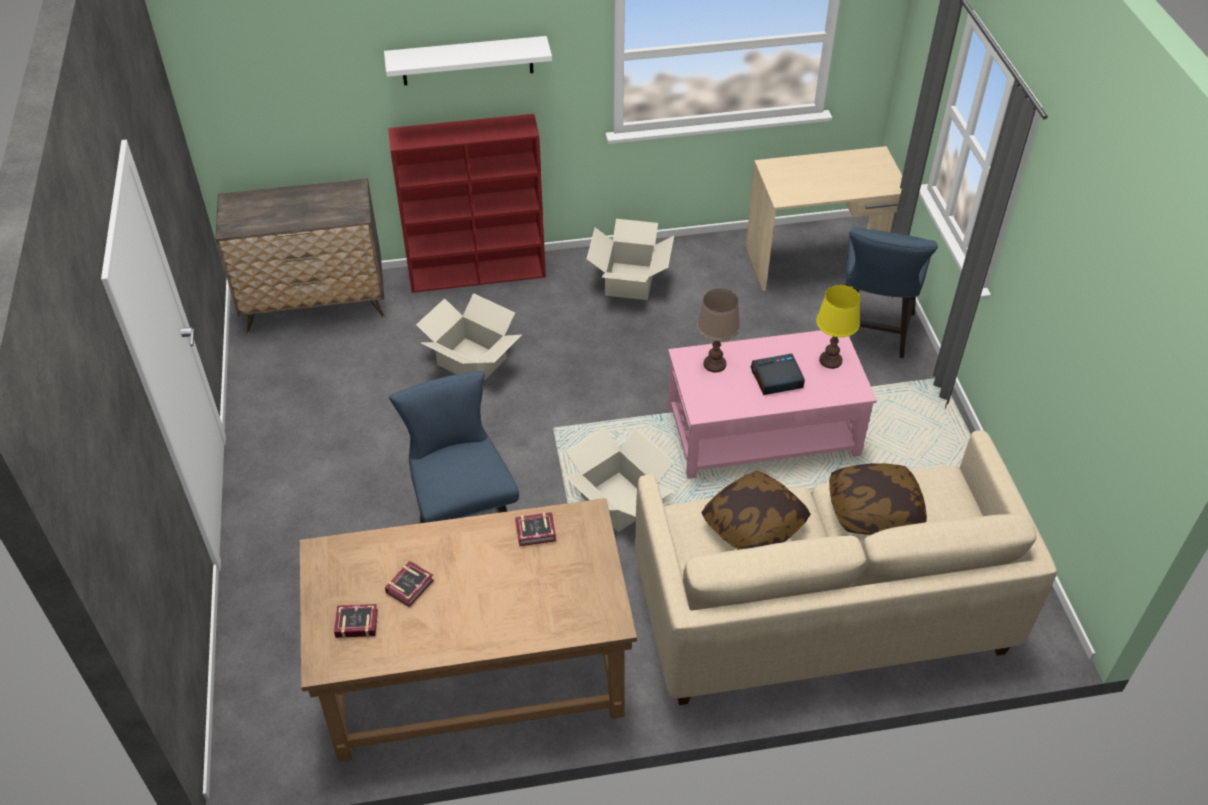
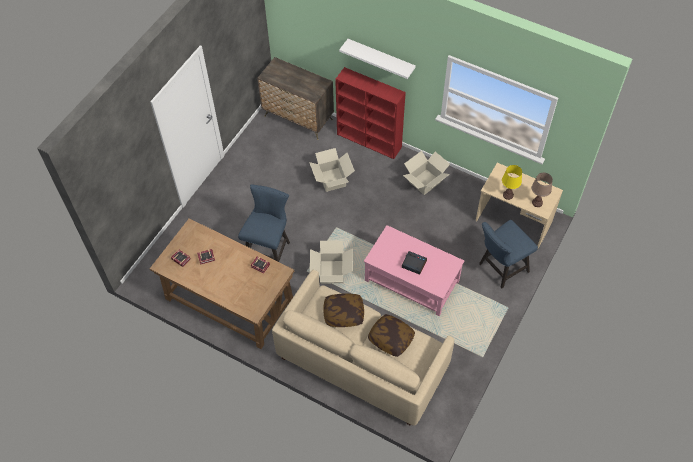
camera: 40 degrees right, 10 degrees up
(715, 364) = (397, 243): brown table lamp -> brown table lamp (537, 203)
(830, 360) = (443, 270): yellow table lamp -> yellow table lamp (508, 195)

